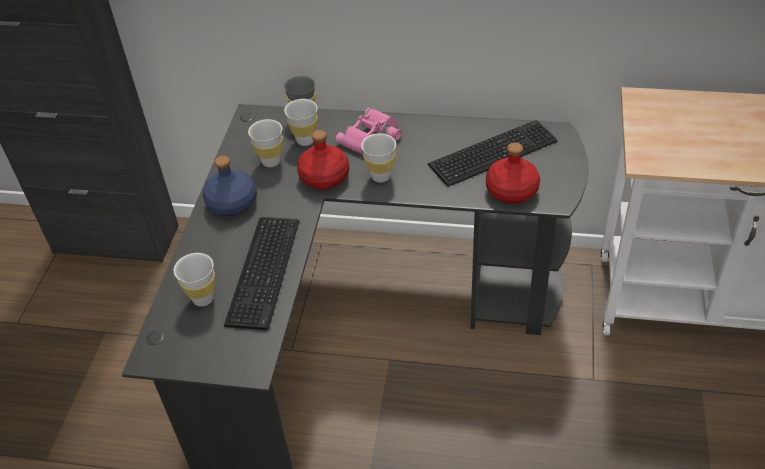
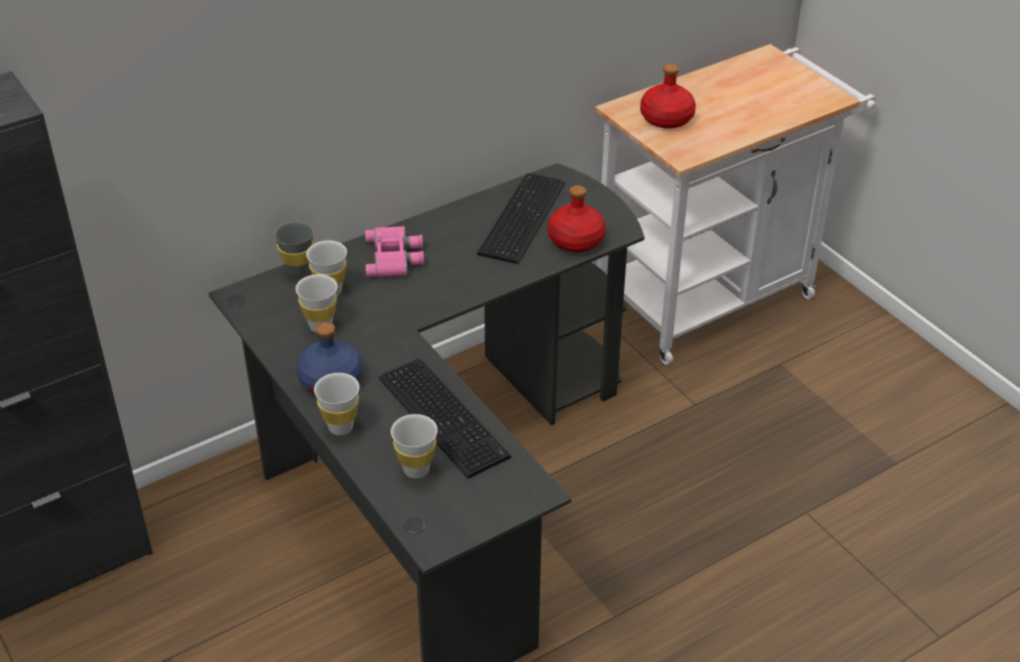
camera: 45 degrees left, 5 degrees down
(324, 176) = (392, 312): red bottle -> red bottle (666, 118)
(380, 176) = (447, 285): white cup -> white cup (340, 427)

